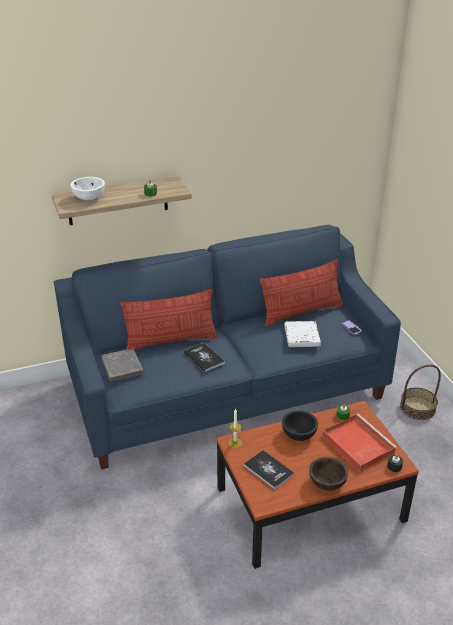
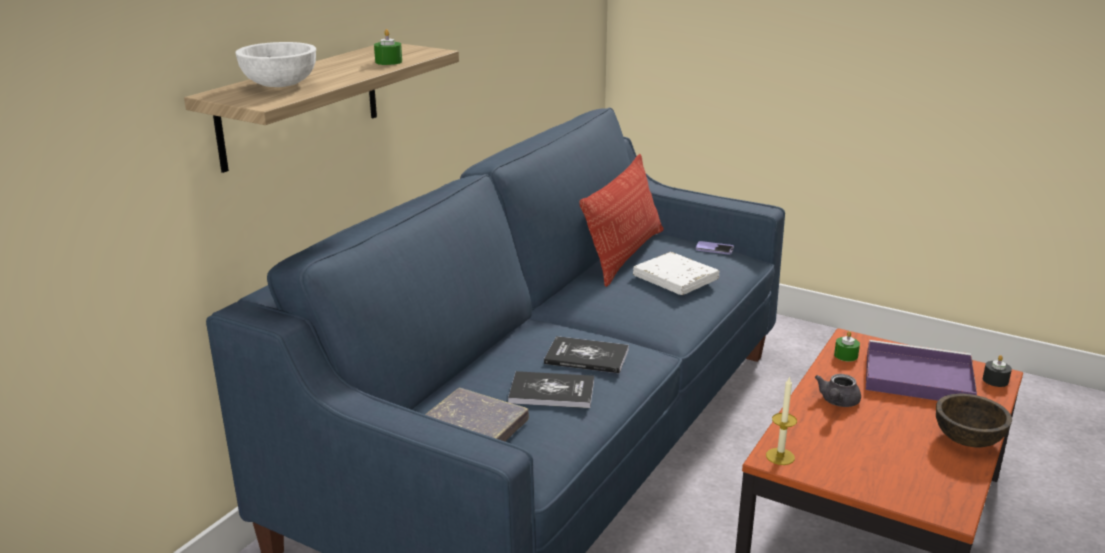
camera: 40 degrees left, 10 degrees down
(171, 341) = (492, 359): pillow -> none
(268, 470) = (880, 465): book -> book (551, 391)
(299, 434) = (837, 402): black bowl -> grey teapot
(357, 443) = (915, 377): red tray -> purple tray
(417, 408) = (813, 349): basket -> none

